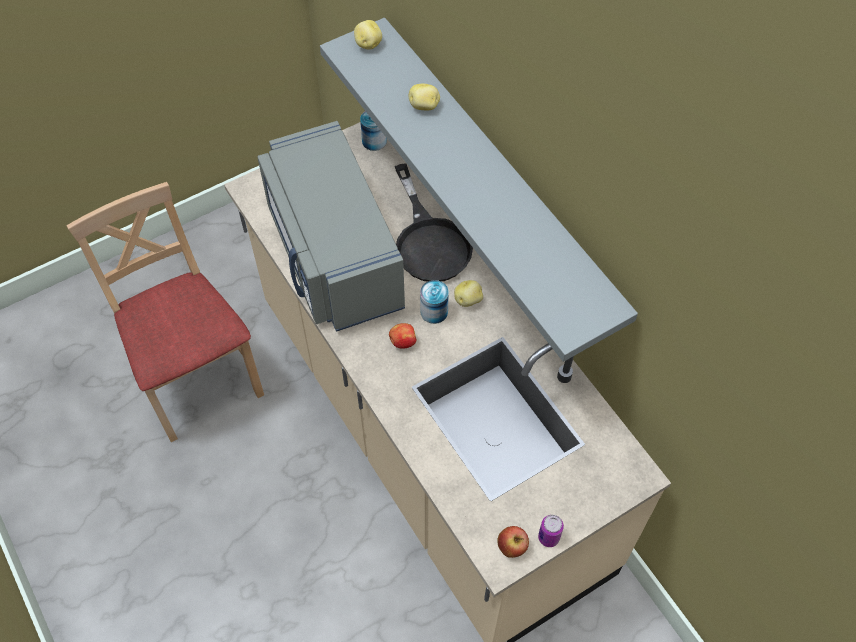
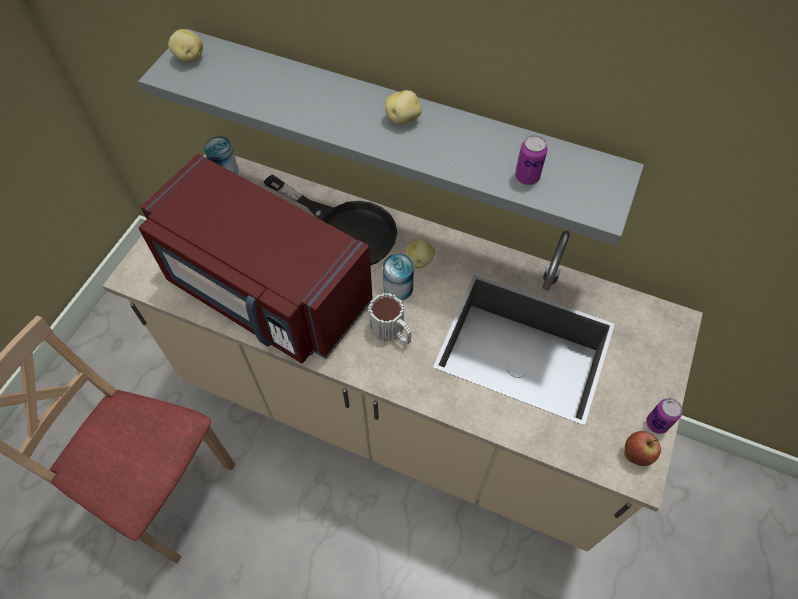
camera: 35 degrees left, 0 degrees up
(333, 255) = (265, 291): grey microwave -> red microwave
(402, 342) = (392, 331): apple -> mug
(424, 106) = (293, 86): potato -> potato (403, 119)
(535, 271) = (527, 177): none -> can

